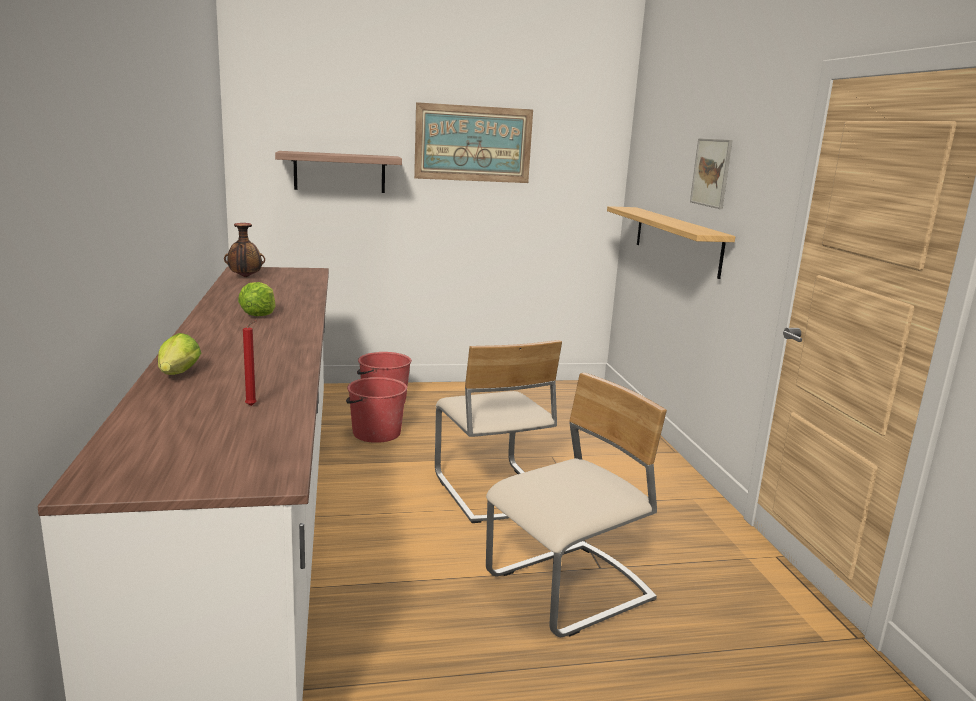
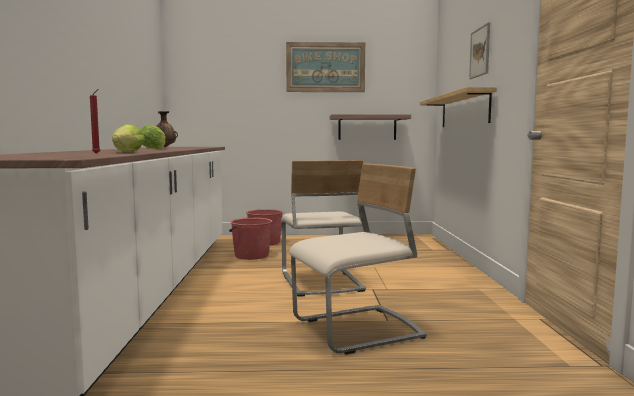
camera: 10 degrees right, 10 degrees down
(177, 375) = (65, 152): lettuce -> lettuce (126, 152)
(339, 172) = (237, 90): shelf -> shelf (367, 127)

